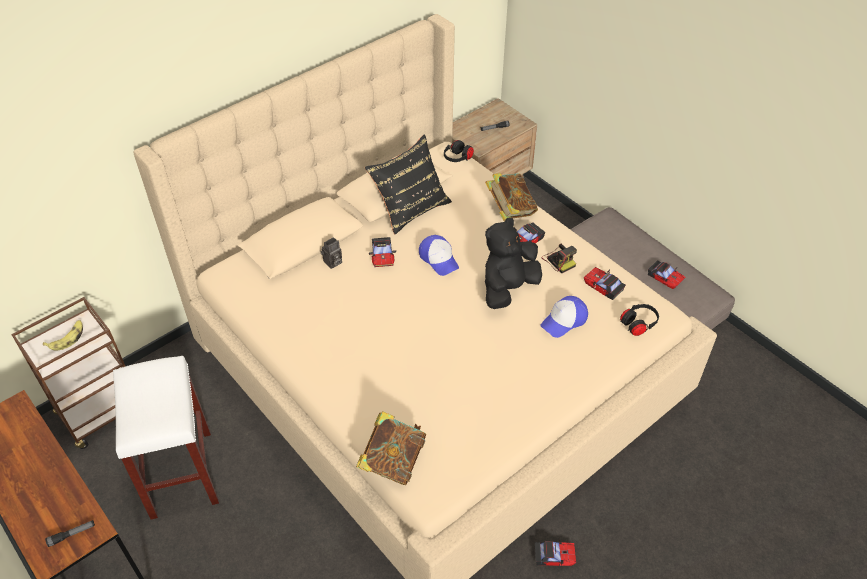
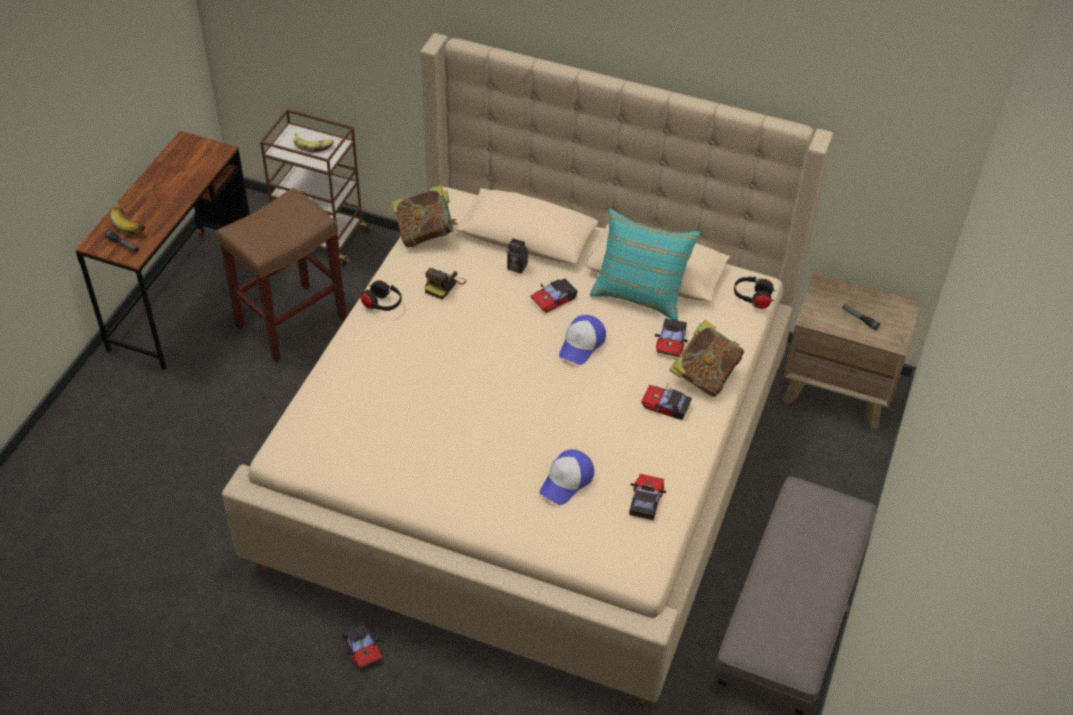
camera: 60 degrees right, 0 degrees up
(47, 517) = (130, 223): none -> banana
(182, 475) = (290, 323): white stool -> brown stool
(392, 461) = (303, 412): book -> book (425, 234)
(410, 208) = (640, 292): black pillow -> turquoise pillow
(508, 288) = (580, 417): black plush toy -> none
(558, 260) = (656, 446): camera -> camera (444, 285)
(564, 320) = (567, 481): cap -> cap turned 75 degrees counterclockwise
(638, 325) = (606, 550): black headphones -> black headphones (382, 305)
(665, 277) = (786, 600): toy car -> toy car (671, 342)

